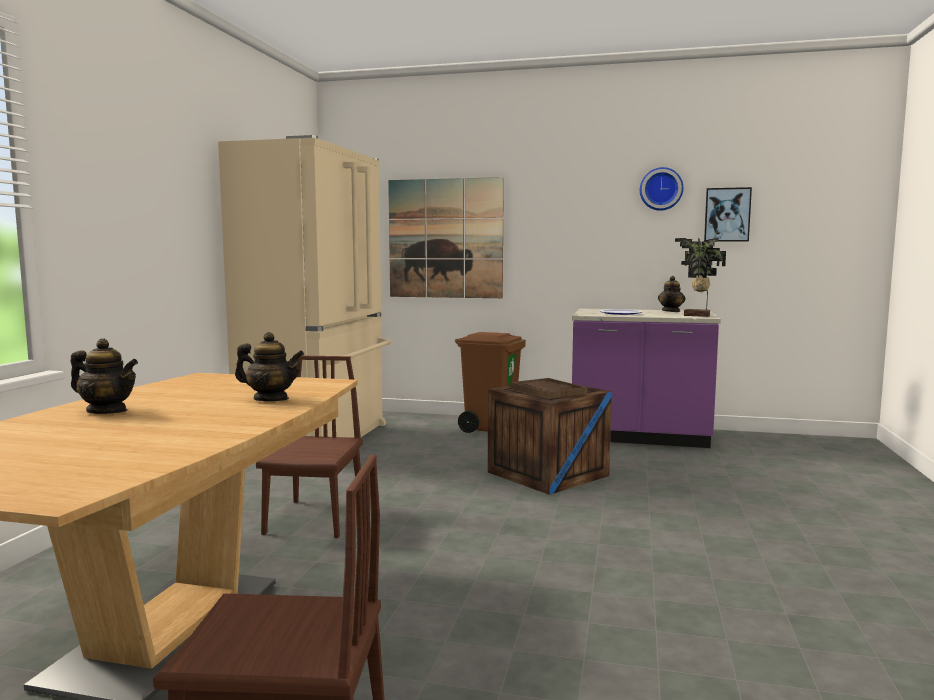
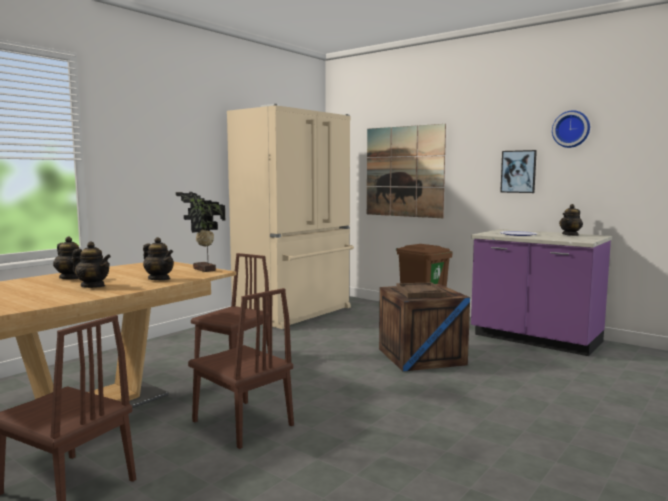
camera: 25 degrees right, 0 degrees up
(187, 420) = (93, 286): none -> teapot
(436, 599) = (242, 423): none -> brown chair
(697, 316) = (578, 240): potted plant -> potted plant (203, 270)
(727, 215) = (631, 150): picture -> picture (518, 171)

